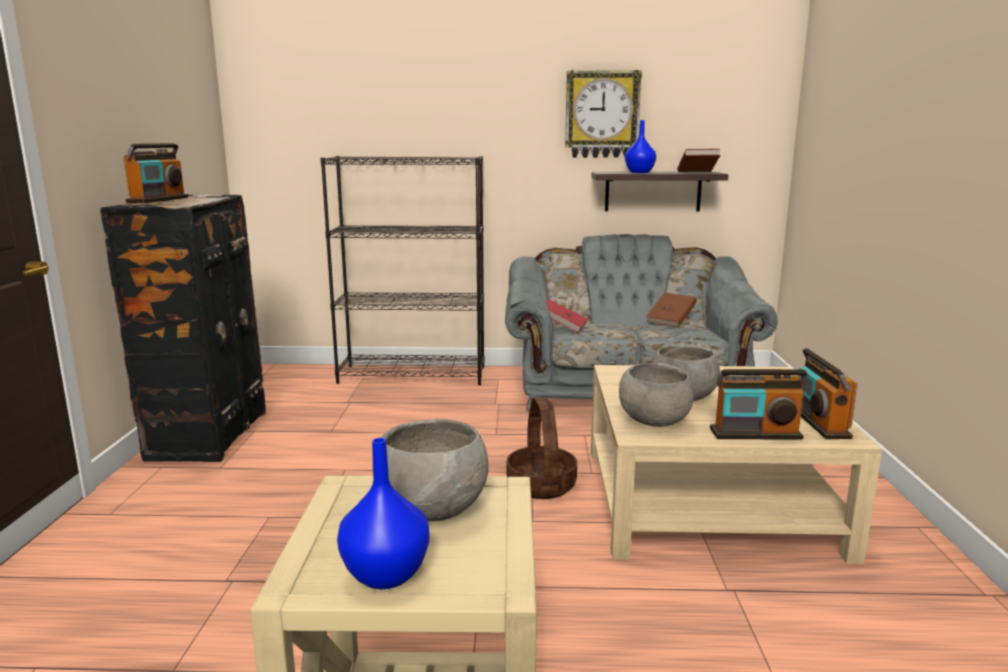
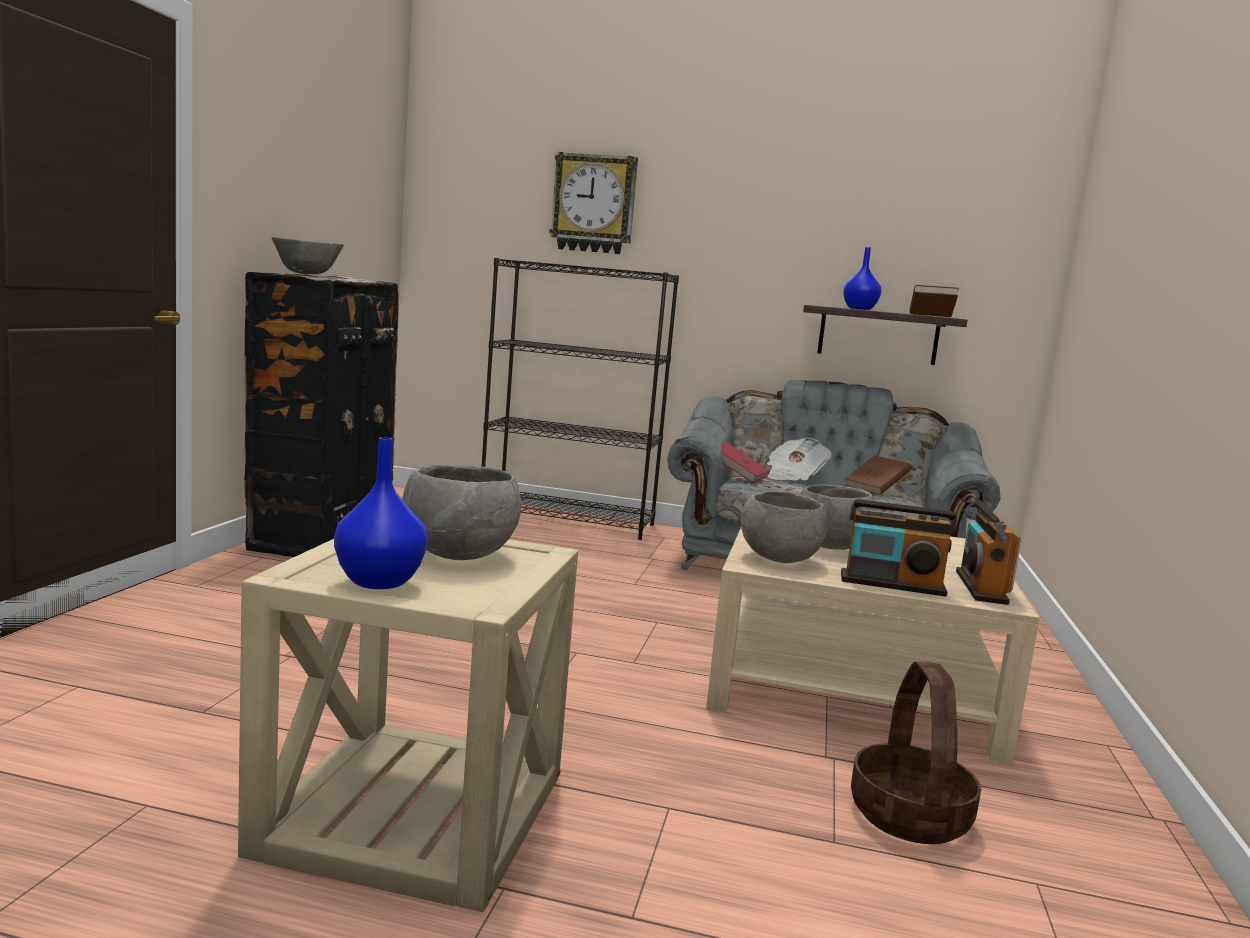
camera: 10 degrees right, 5 degrees down
(158, 200) = (307, 274): radio -> grey bowl
(542, 485) = (662, 635): basket -> basket (910, 816)
(602, 114) = (824, 239): wall clock -> wall clock (594, 204)
(603, 319) = (793, 477): none -> newspaper

